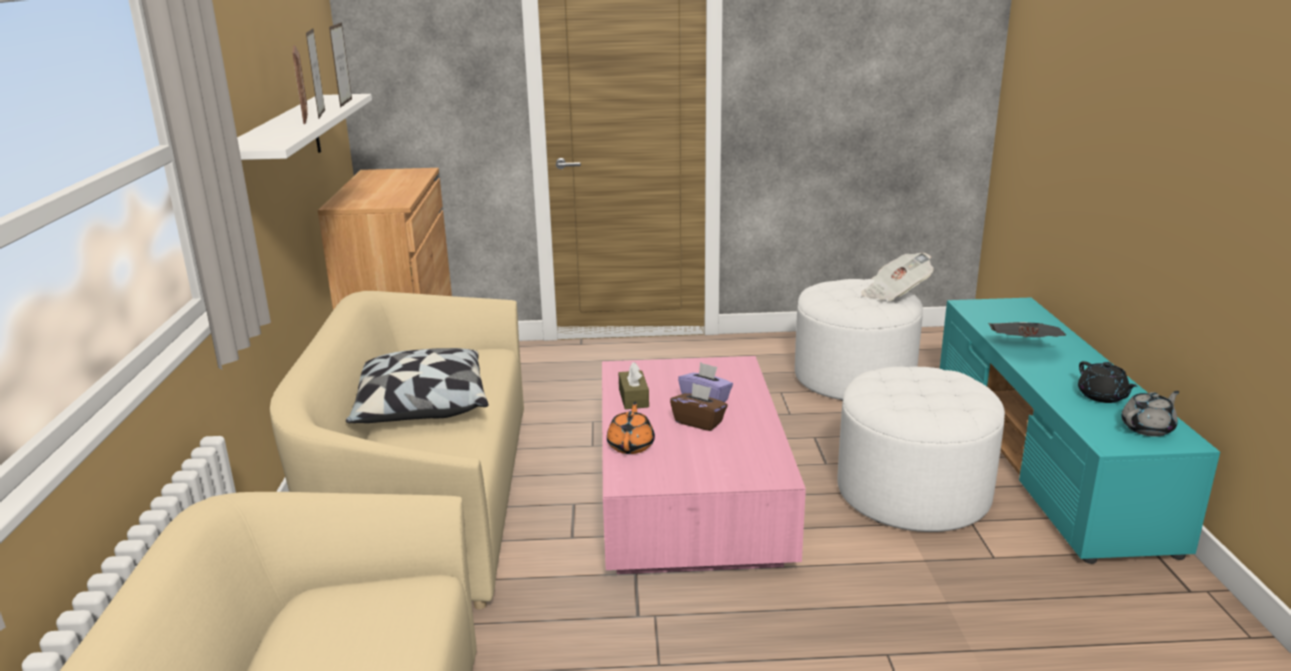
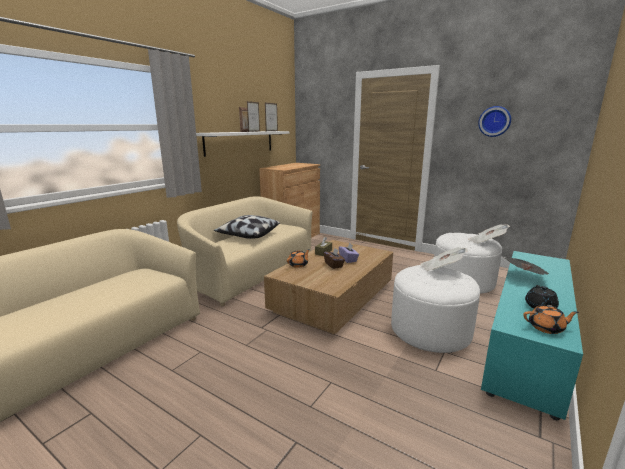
camera: 35 degrees right, 5 degrees down
(689, 494) = (333, 298): pink coffee table -> brown coffee table
(843, 46) = (494, 121): none -> wall clock
(909, 372) = (441, 269): none -> newspaper
(1148, 428) = (546, 328): grey teapot -> orange teapot

